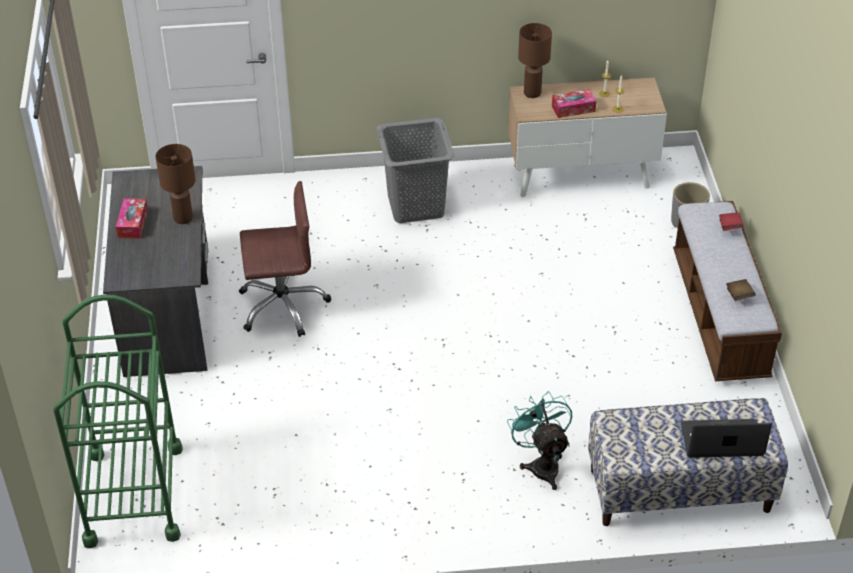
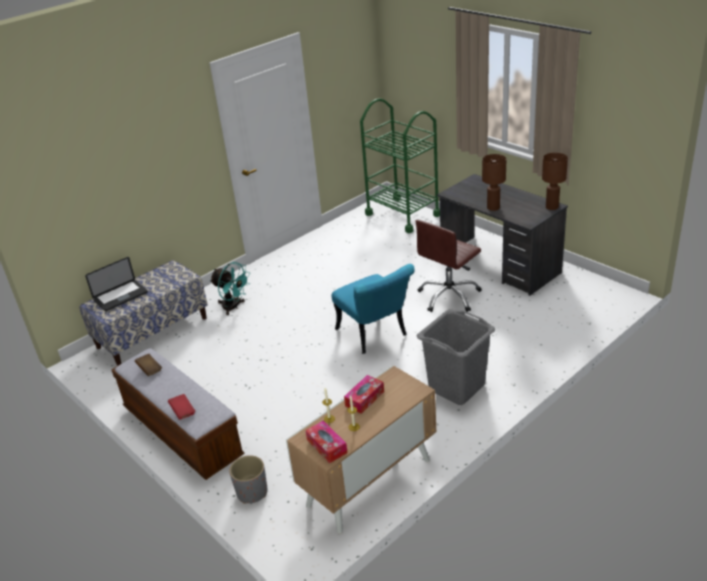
camera: 145 degrees right, 10 degrees down
(133, 223) = (512, 195): tissue box -> tissue box (327, 446)
(421, 307) = (375, 335): none -> turquoise chair
(532, 93) = (410, 394): brown table lamp -> brown table lamp (552, 207)

